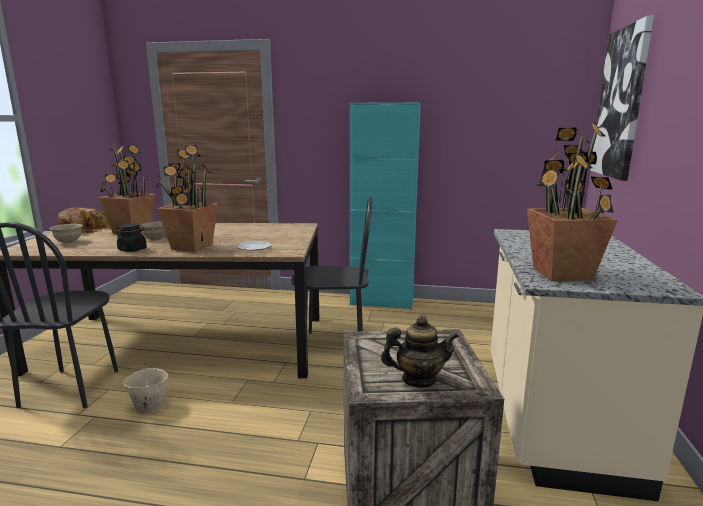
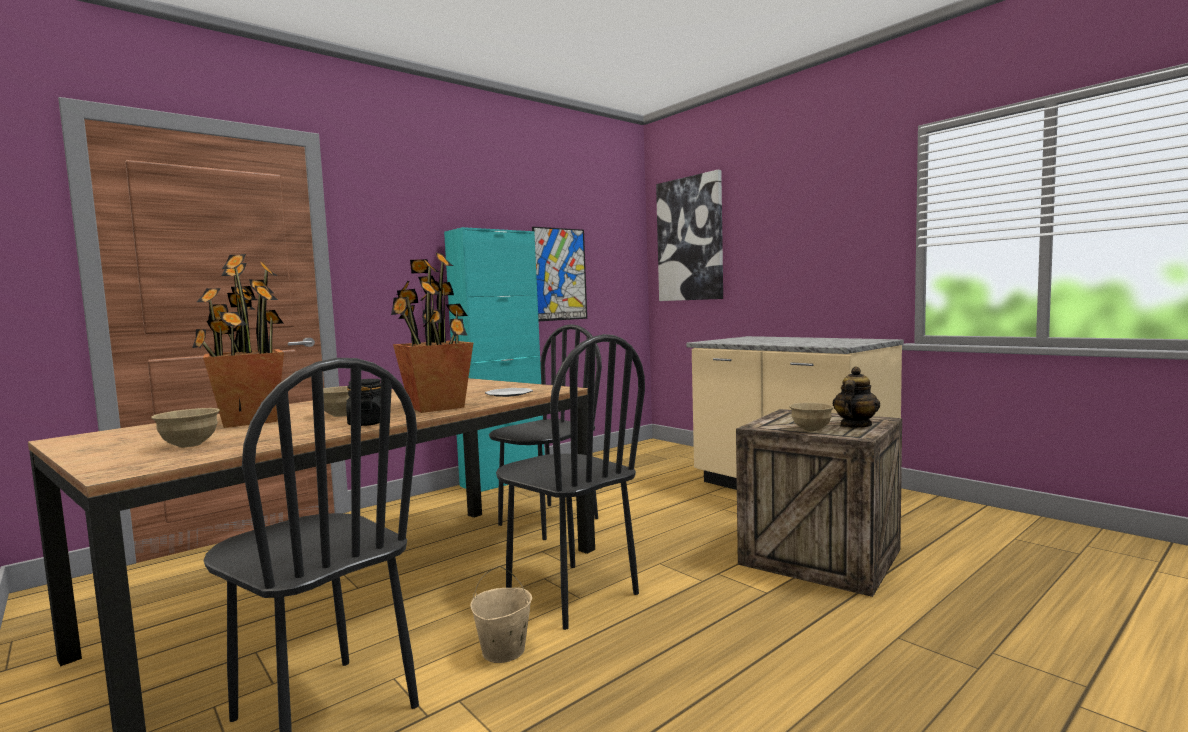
camera: 50 degrees left, 10 degrees down
(85, 229) = (120, 437): bread -> none
(233, 397) = (570, 594): none -> black chair
(373, 362) = (811, 429): none -> beige bowl
(470, 138) = (560, 274): none -> picture
(561, 274) = (828, 343): potted plant -> none

